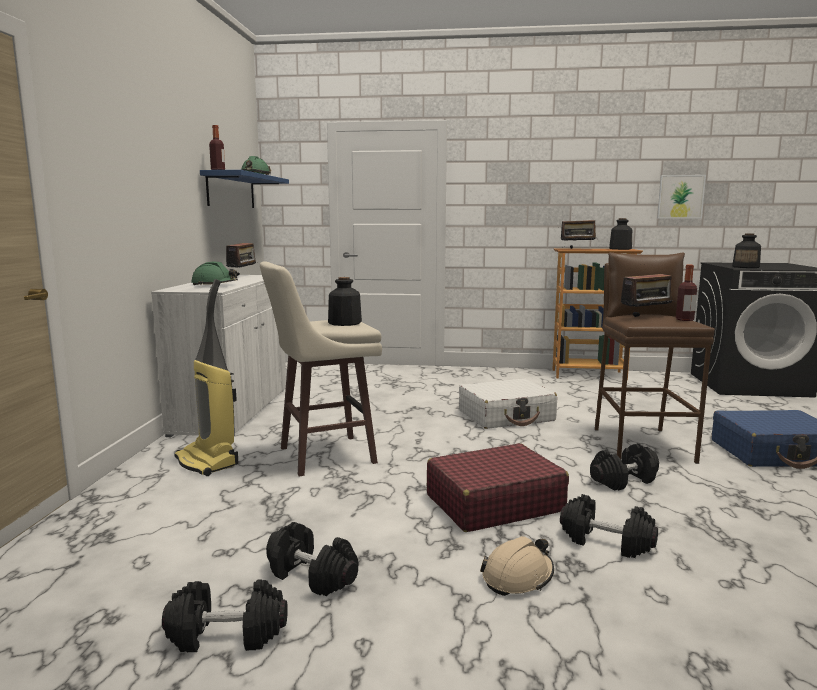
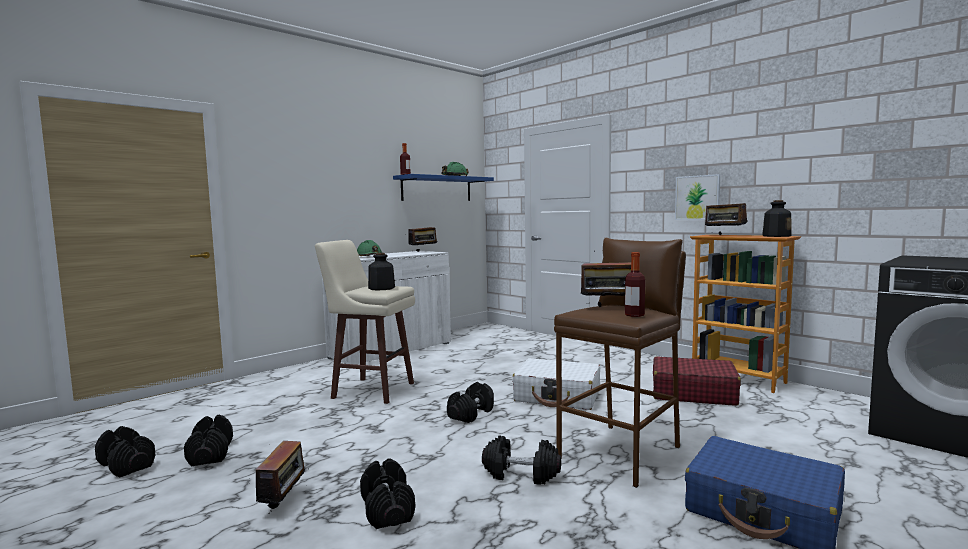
camera: 40 degrees right, 5 degrees down
(208, 462) = (313, 377): vacuum cleaner -> none
(477, 449) = (471, 414): none -> black dumbbell
(493, 503) = (387, 453): red suitcase -> red suitcase (692, 393)
(518, 577) = (284, 502): beige hard hat -> radio
(680, 196) = (870, 170): picture -> picture (697, 197)
(746, 267) = (919, 263): bottle -> none

